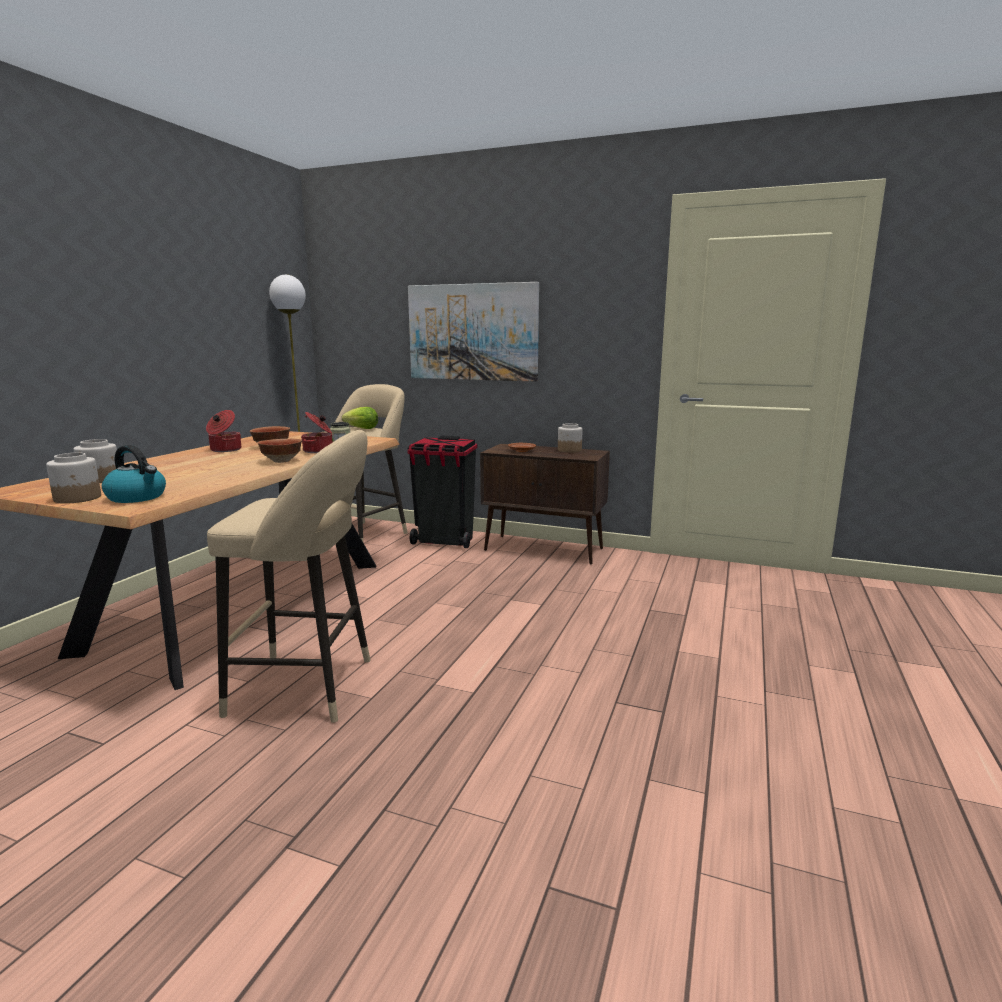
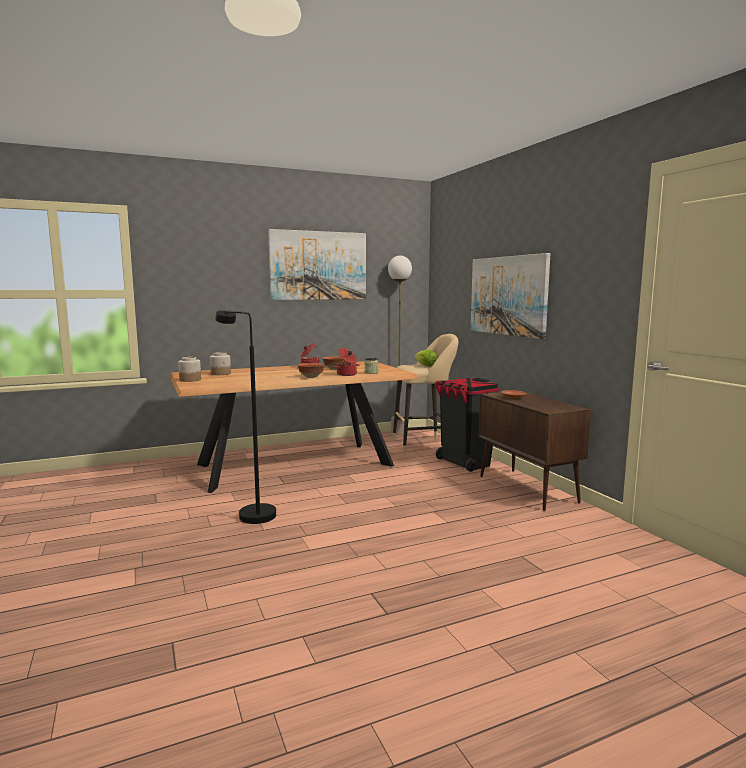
camera: 45 degrees right, 5 degrees down
(137, 497) = (206, 383): kettle -> none
(178, 283) = (318, 265): none -> picture
(310, 687) = (251, 513): beige stool -> black floor lamp
(569, 450) = (553, 403): jar -> none

